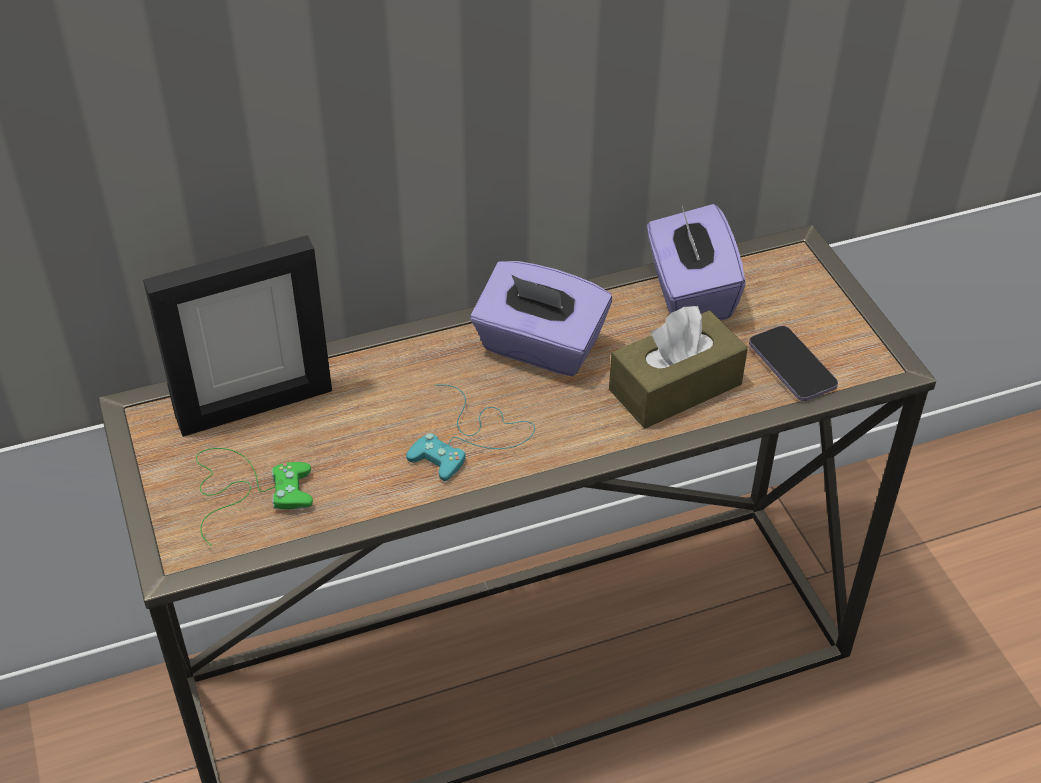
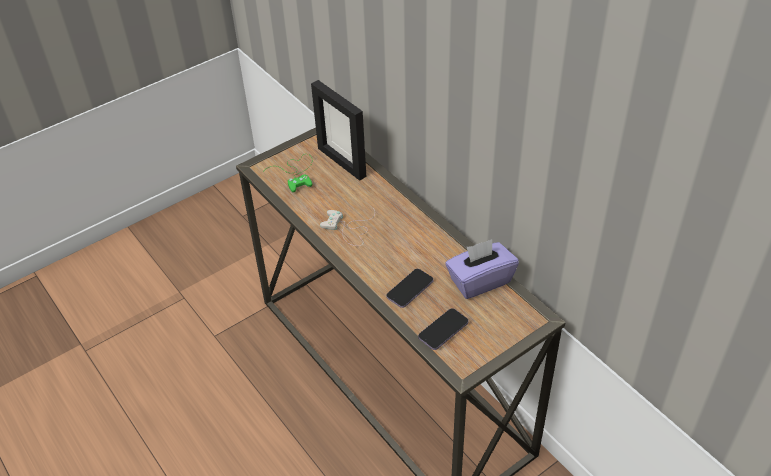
camera: 75 degrees right, 0 degrees up
(471, 438) = (349, 229): turquoise game controller -> white game controller
(539, 347) = (414, 236): purple tissue box -> none
(675, 387) = (410, 289): brown tissue box -> phone

